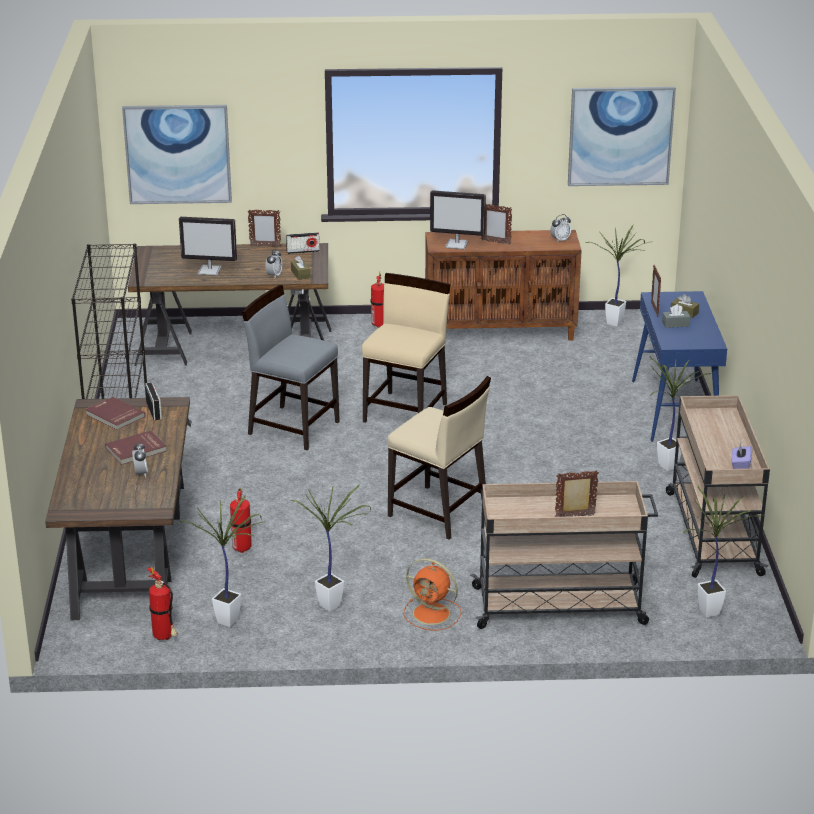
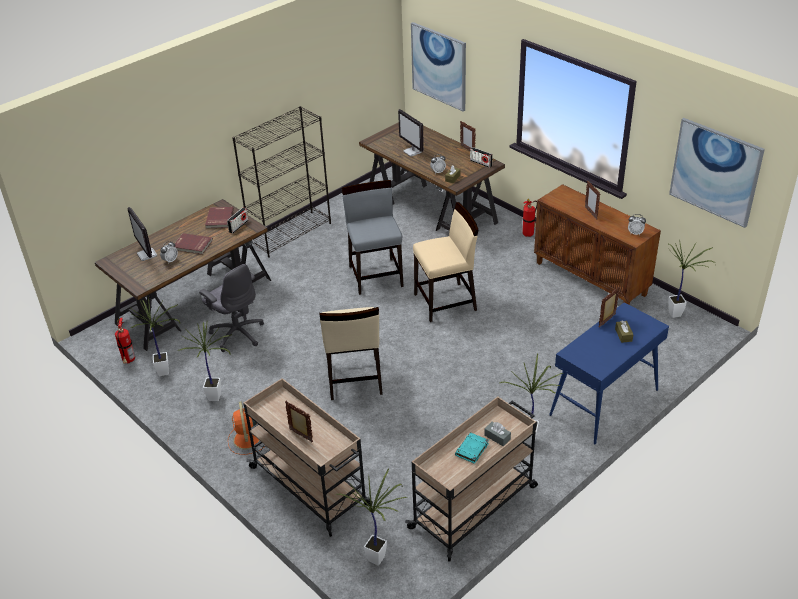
camera: 50 degrees right, 10 degrees up
(242, 547) = (237, 333): fire extinguisher -> grey office chair
(457, 244) = (564, 203): monitor -> monitor (147, 255)
(675, 324) = (601, 340): grey tissue box -> grey tissue box (497, 437)
(721, 444) = (472, 450): none -> turquoise book
(740, 466) = (453, 474): purple tissue box -> none

